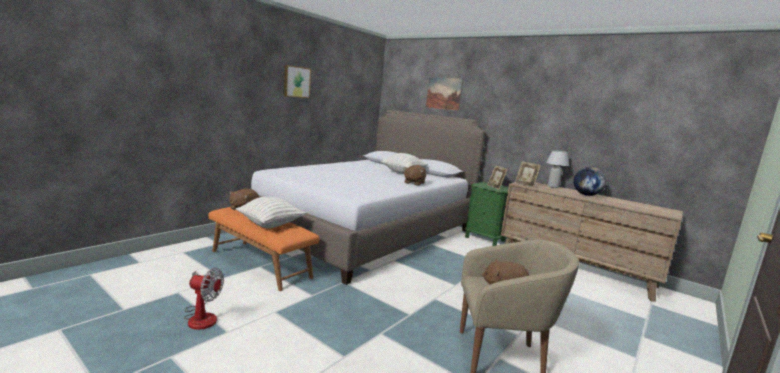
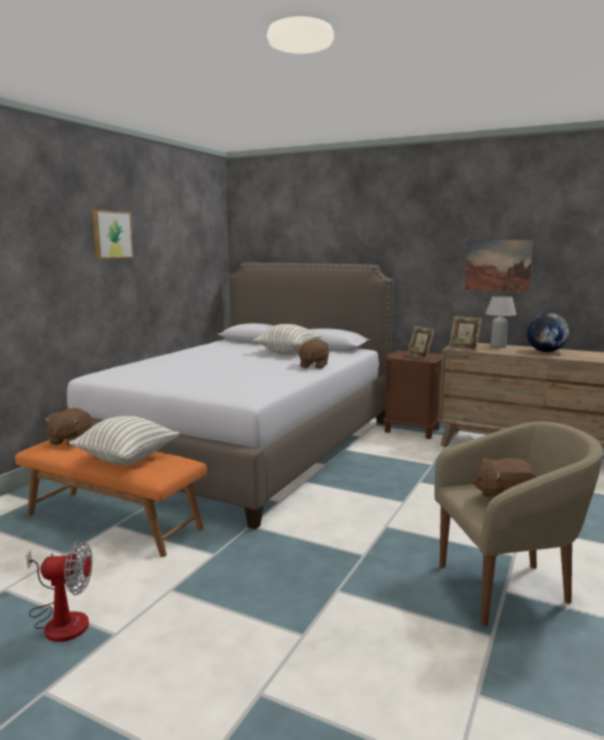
camera: 10 degrees left, 0 degrees up
(444, 93) = (325, 231): picture -> picture (498, 265)
(485, 239) = (412, 430): green nightstand -> brown nightstand

